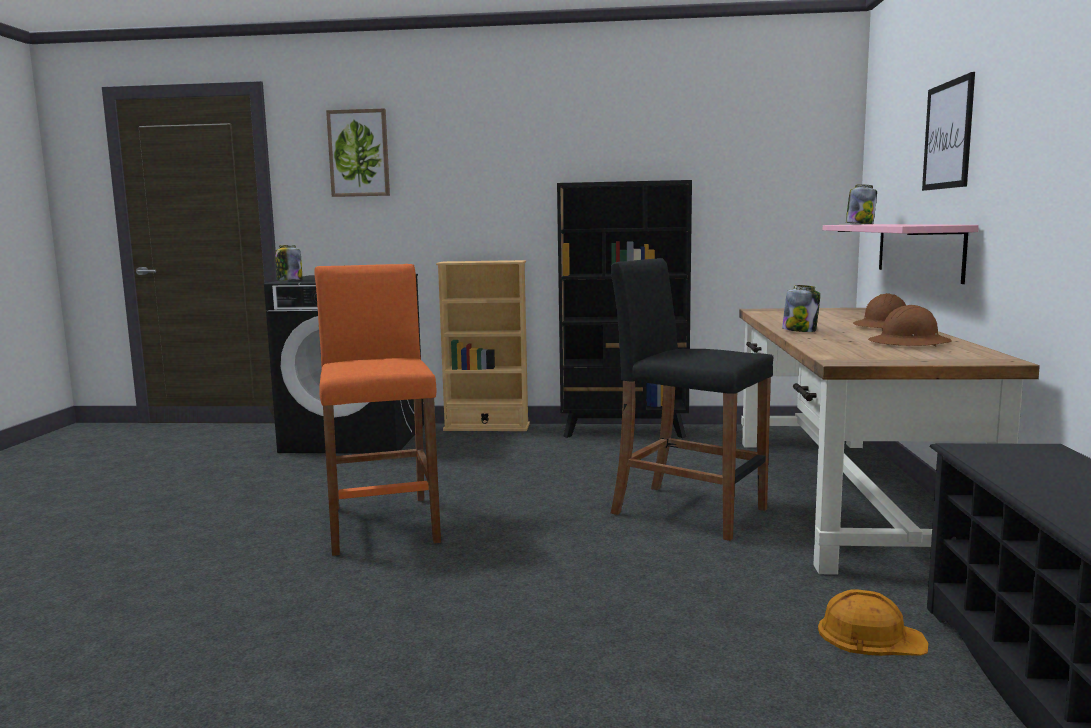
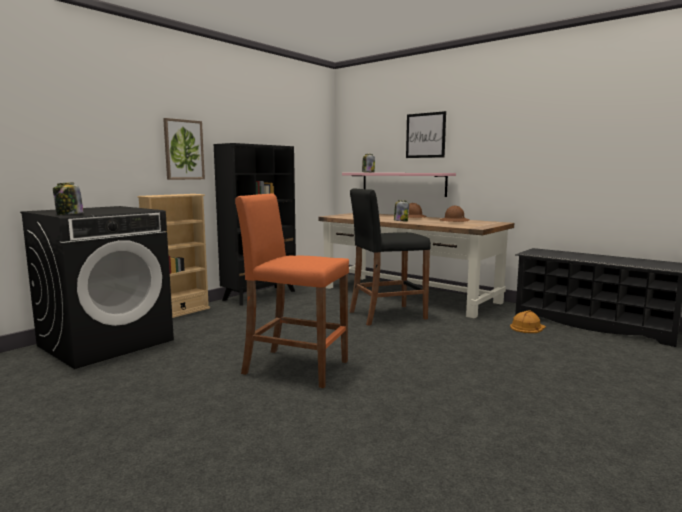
camera: 55 degrees left, 0 degrees up
(359, 153) = (64, 105): picture -> picture (183, 150)

